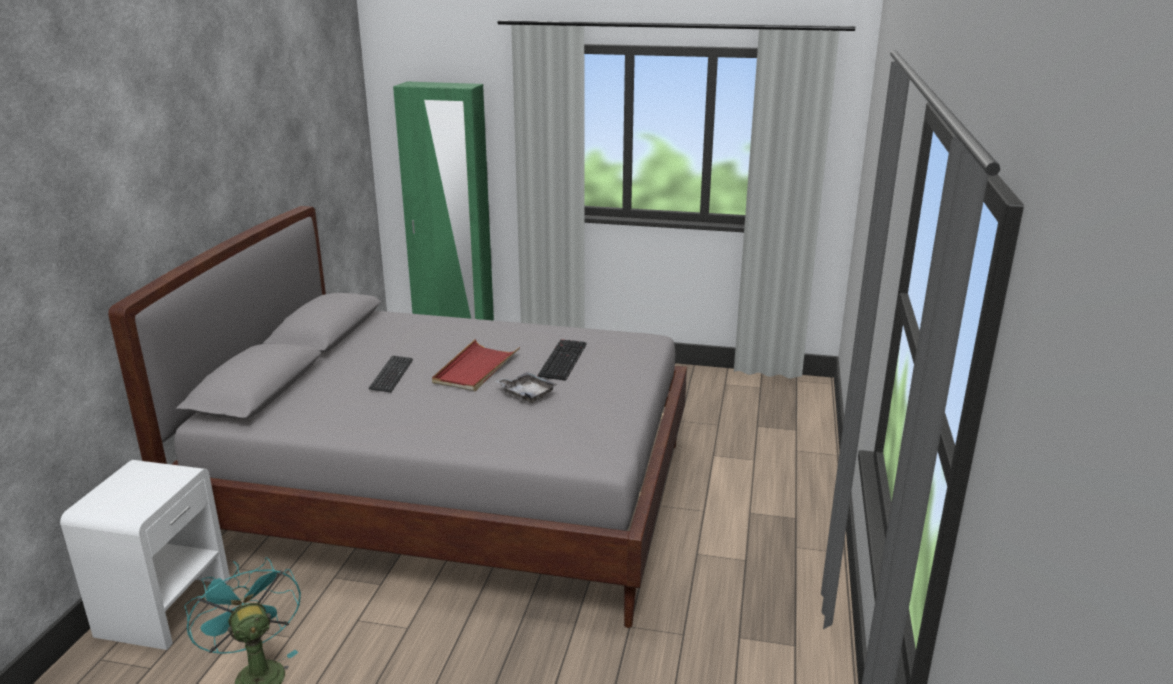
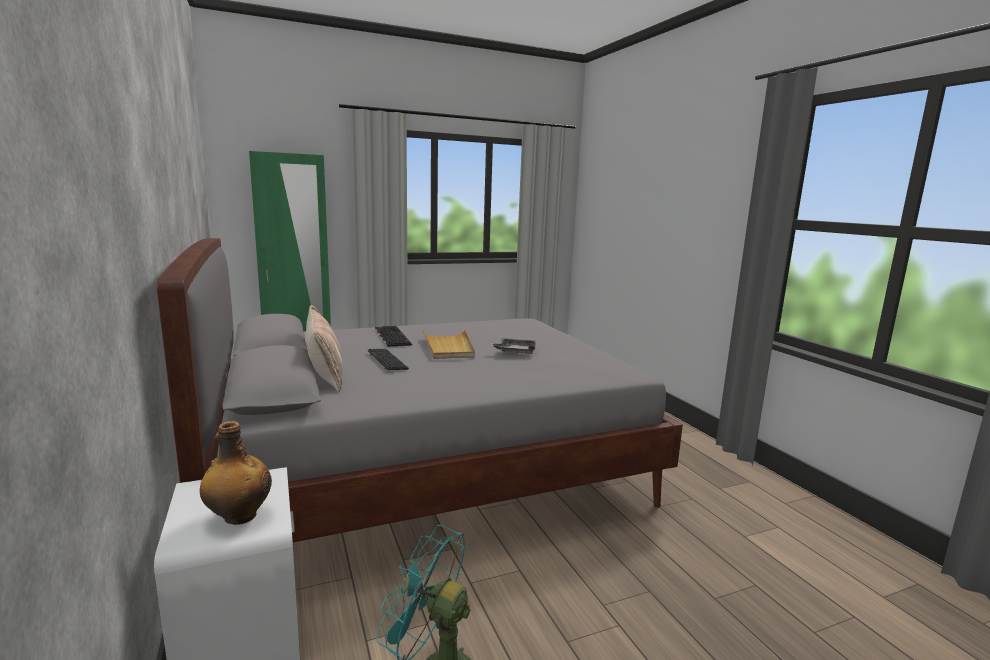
camera: 35 degrees left, 10 degrees down
(128, 501) = (239, 516): none -> bottle
(324, 375) = (324, 370): none -> pillow
(476, 369) = (448, 347): red tray -> beige tray
(562, 359) = (496, 335): keyboard -> keyboard (391, 336)

